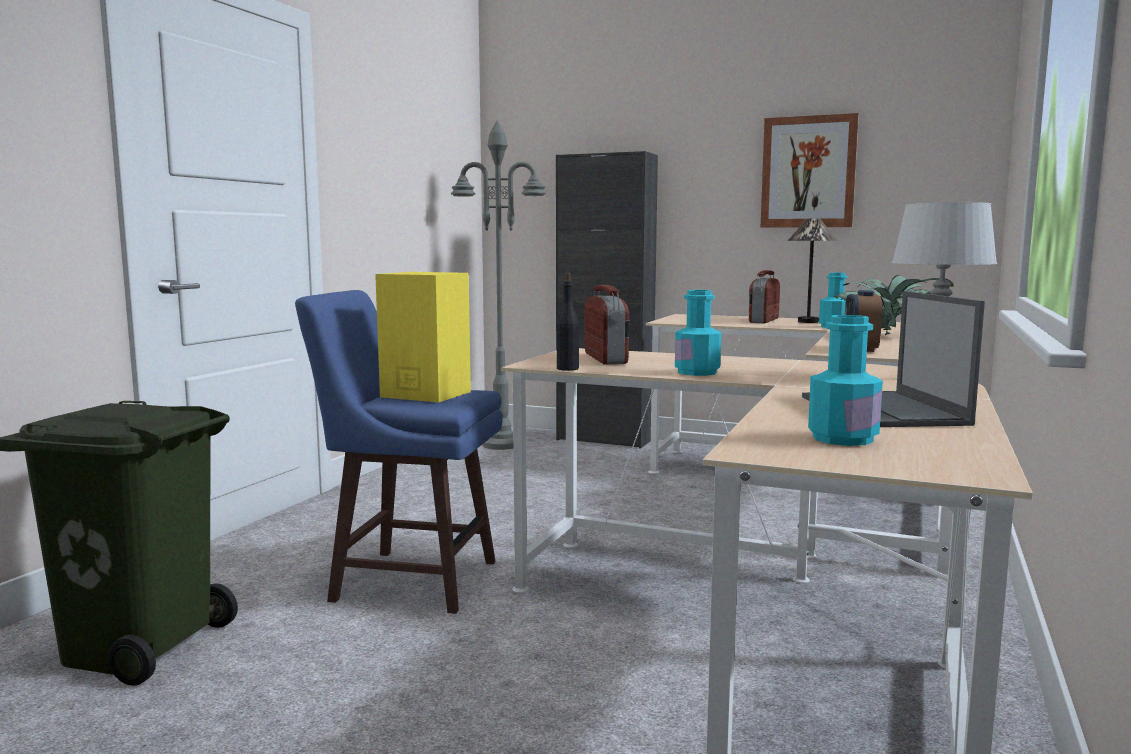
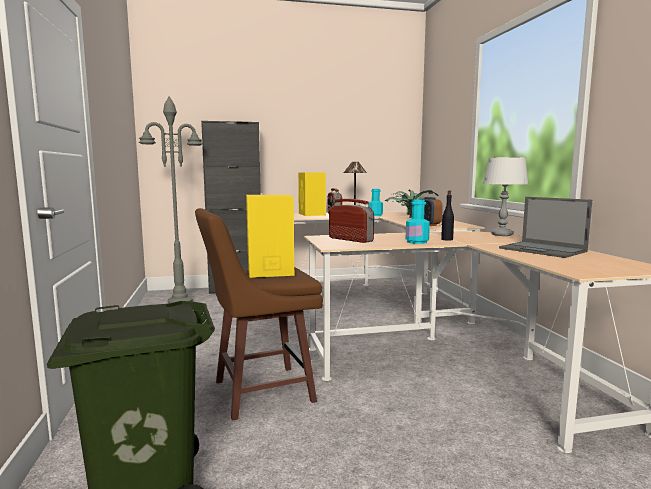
camera: 35 degrees left, 0 degrees up
(411, 580) = (260, 392): blue stool -> brown stool
(567, 369) = (357, 247): black bottle -> black bottle (447, 239)
(724, 318) = (312, 214): none -> yellow speaker
(808, 172) = (337, 138): picture -> none
(842, 438) = (579, 263): turquoise bottle -> none

